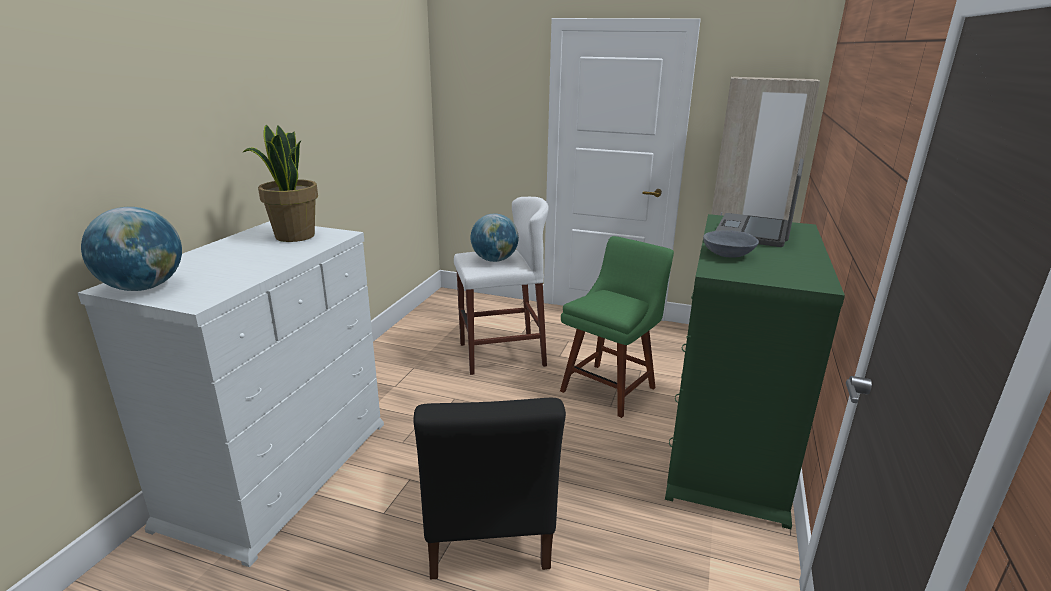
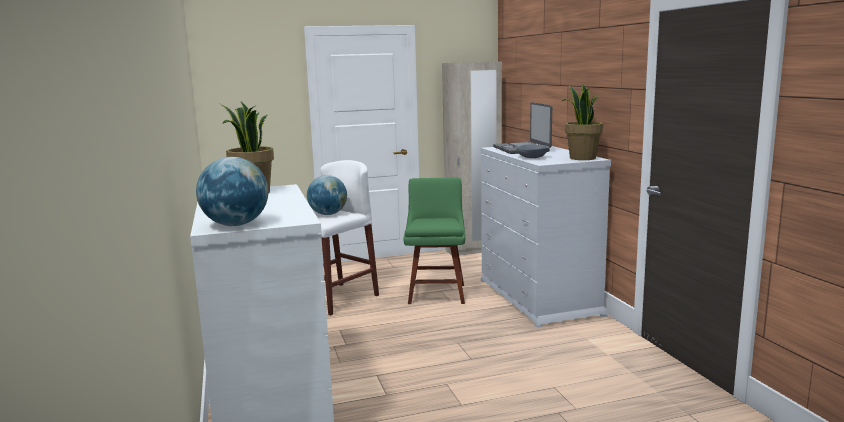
camera: 35 degrees left, 10 degrees down
(486, 524) = (458, 373): black chair -> none
(728, 447) = (539, 297): green dresser -> white dresser
(800, 277) = (582, 158): none -> potted plant

